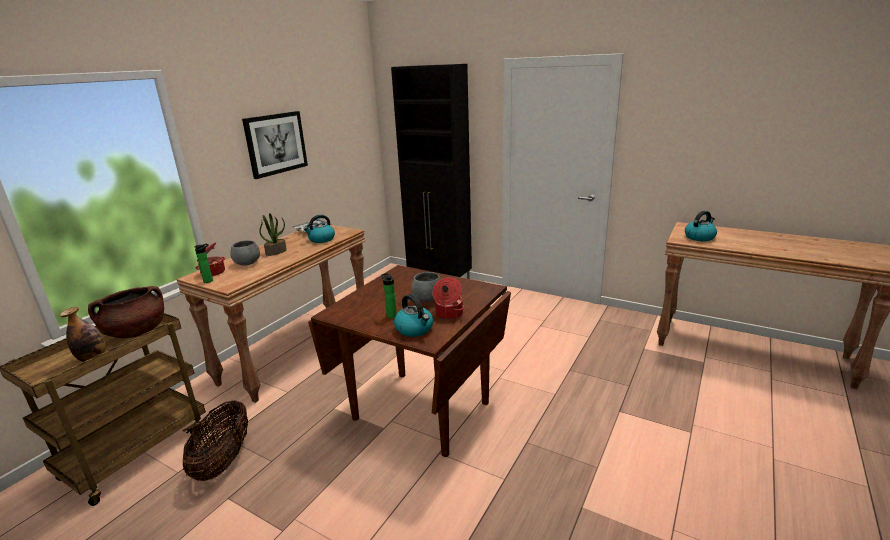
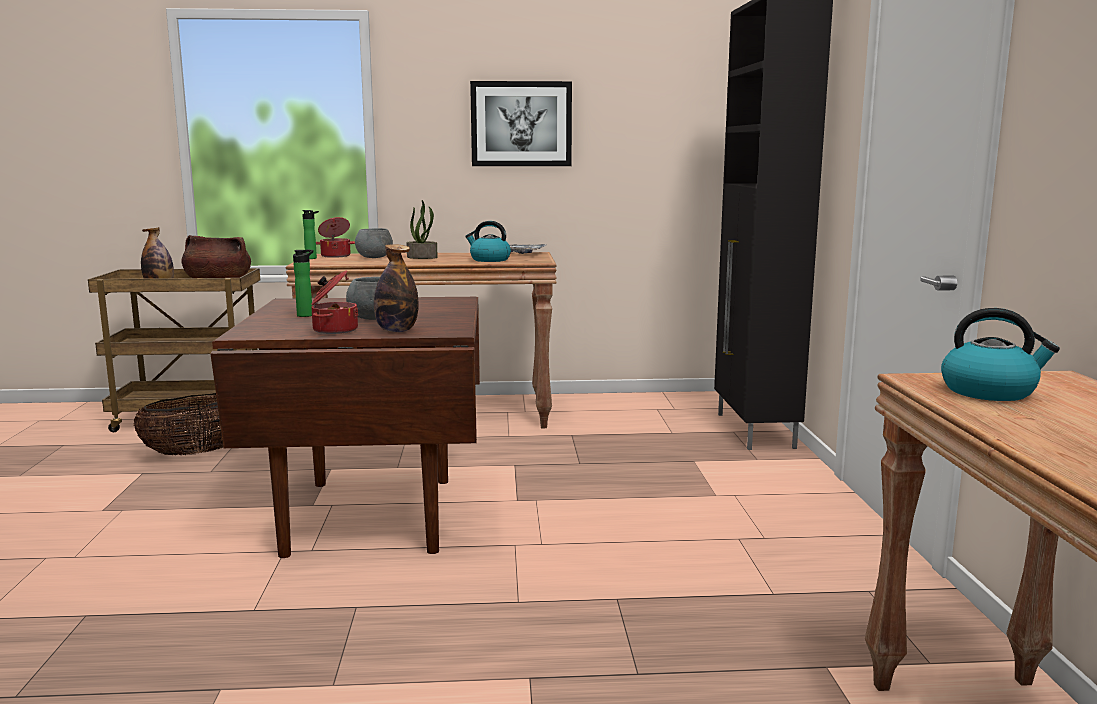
camera: 55 degrees right, 10 degrees down
(415, 329) = (273, 326): kettle -> none
(471, 299) = (396, 331): none -> bottle

